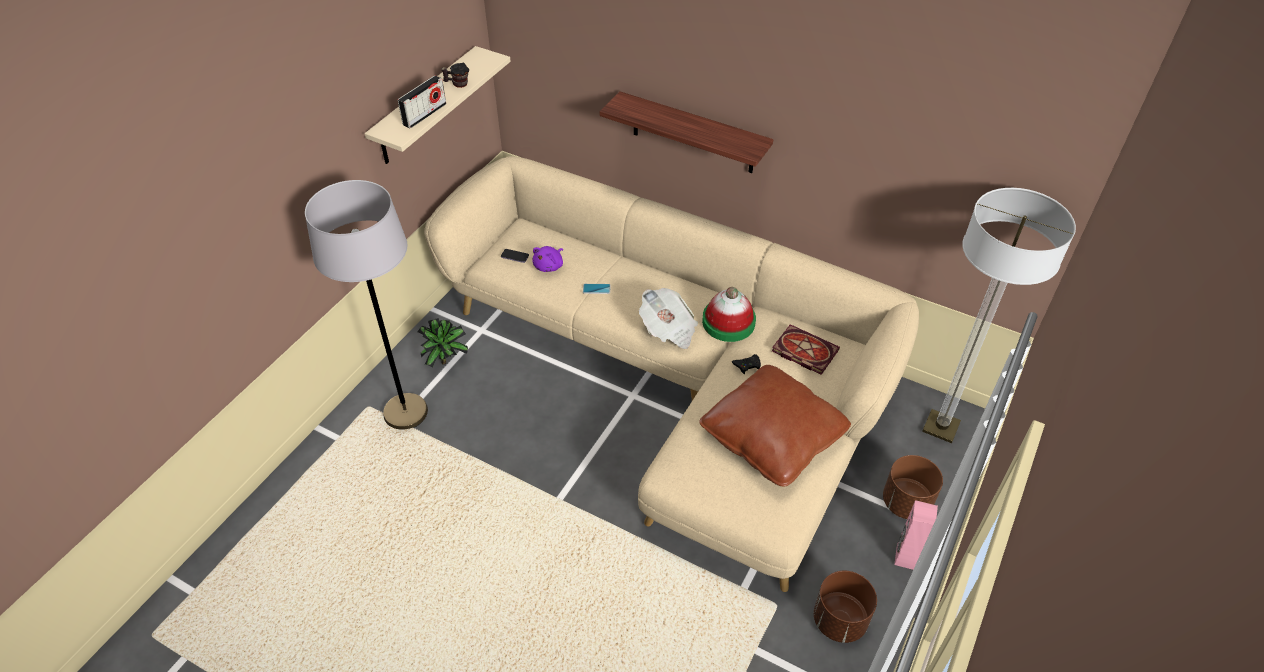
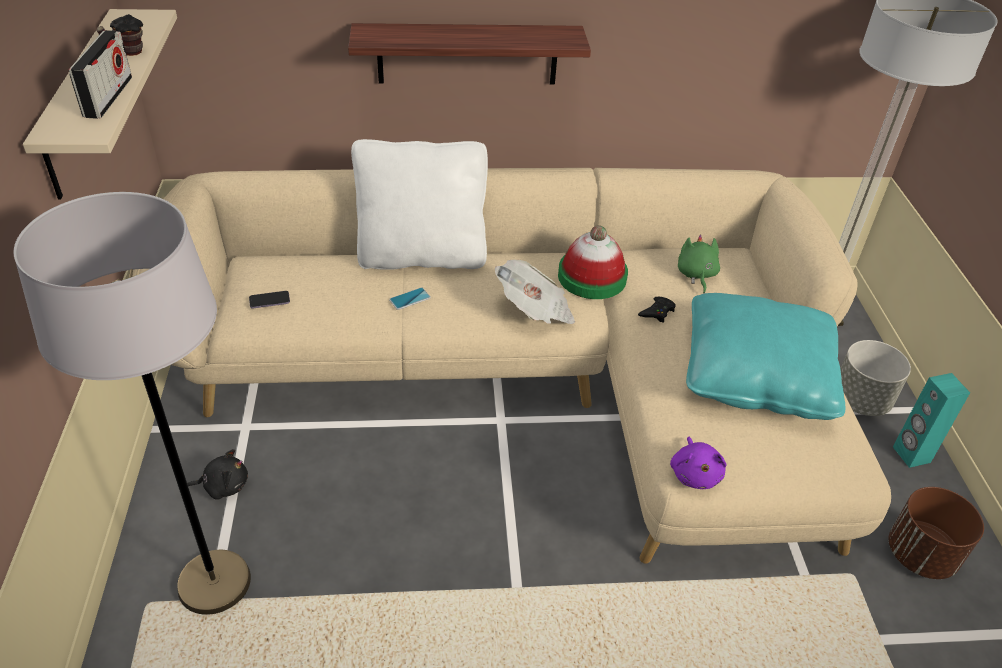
camera: 35 degrees left, 5 degrees down
(446, 360) = (223, 485): potted plant -> black plush toy
(549, 266) = (326, 295): purple plush toy -> purple plush toy (695, 474)
(629, 262) = (422, 256): none -> white pillow
(772, 437) = (756, 375): brown pillow -> turquoise pillow
(803, 351) = (696, 275): book -> green plush toy
(905, 502) = (860, 400): brown planter -> grey planter
(905, 557) = (911, 454): pink speaker -> turquoise speaker

